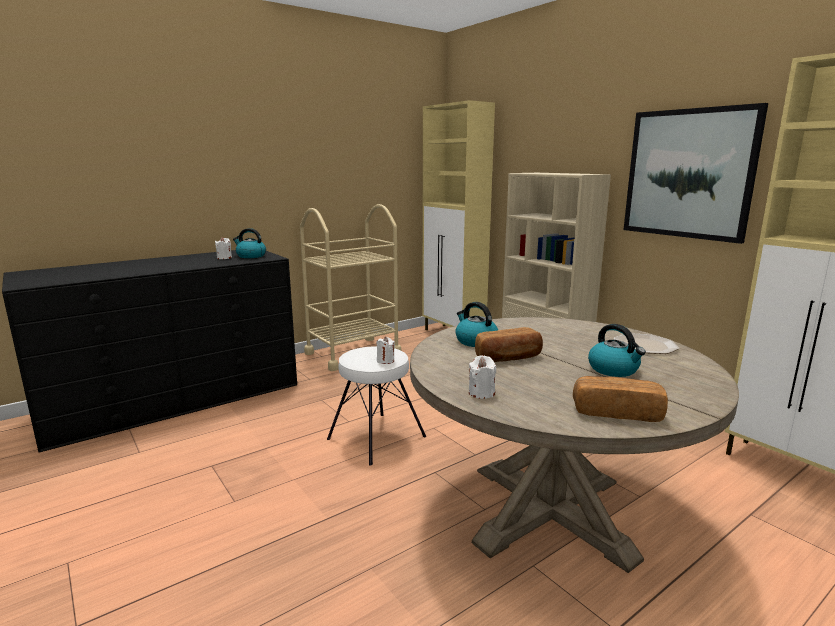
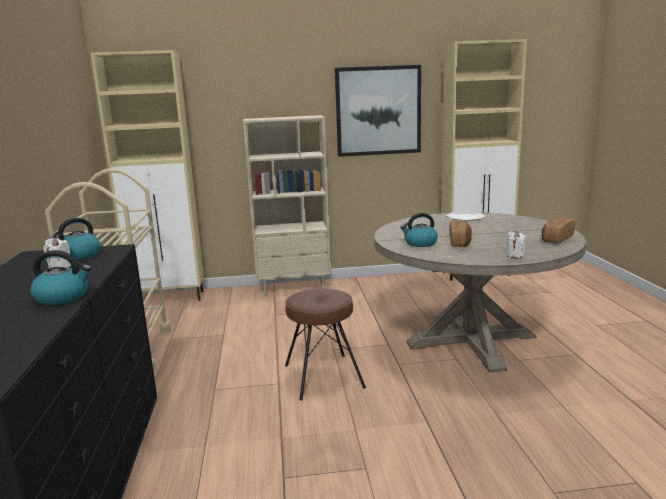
camera: 60 degrees left, 0 degrees up
(375, 437) = (322, 376): white stool -> brown stool
(385, 361) = (338, 295): white candle -> none
(614, 369) = (498, 228): kettle -> kettle (63, 297)

